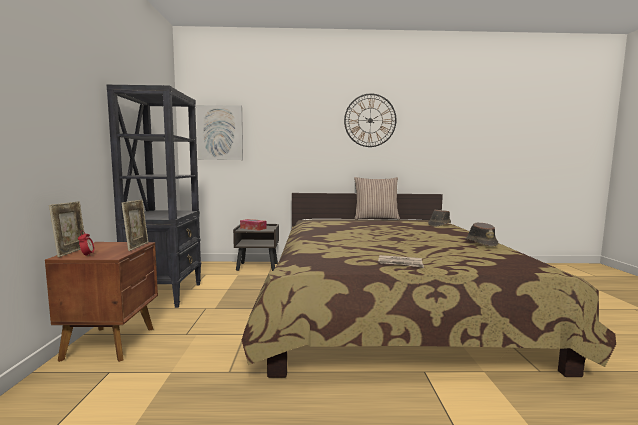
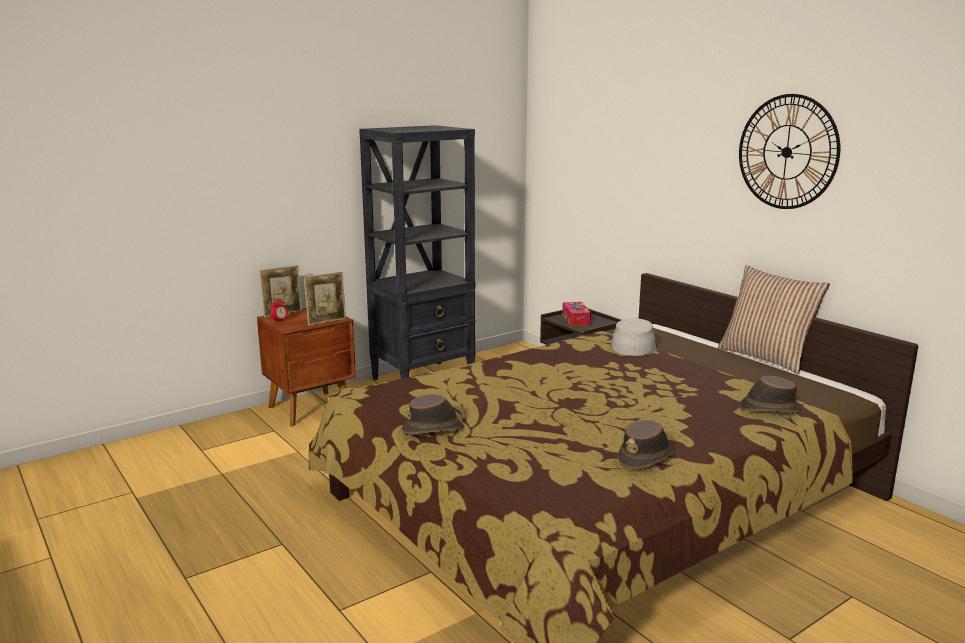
camera: 55 degrees right, 10 degrees up
(220, 133) = (569, 156): picture -> none
(334, 221) = (633, 344): none -> grey hat
(400, 263) = (433, 430): newspaper -> brown hat

